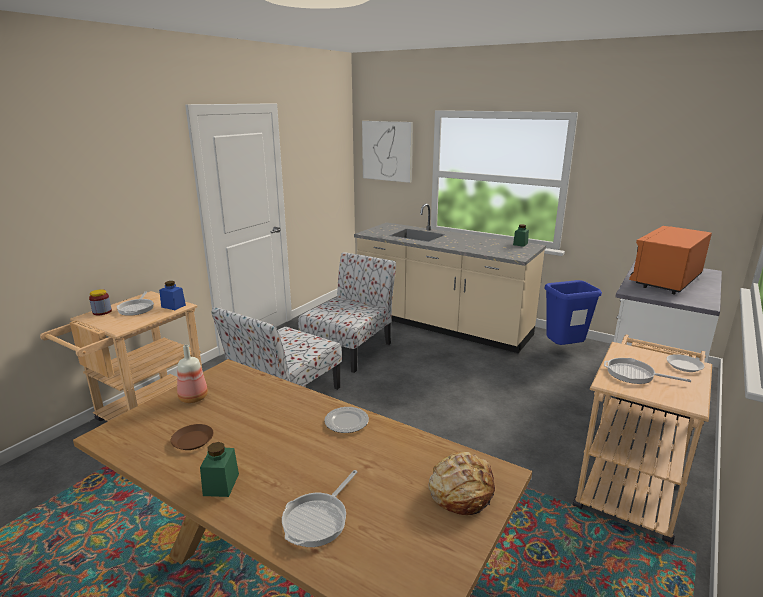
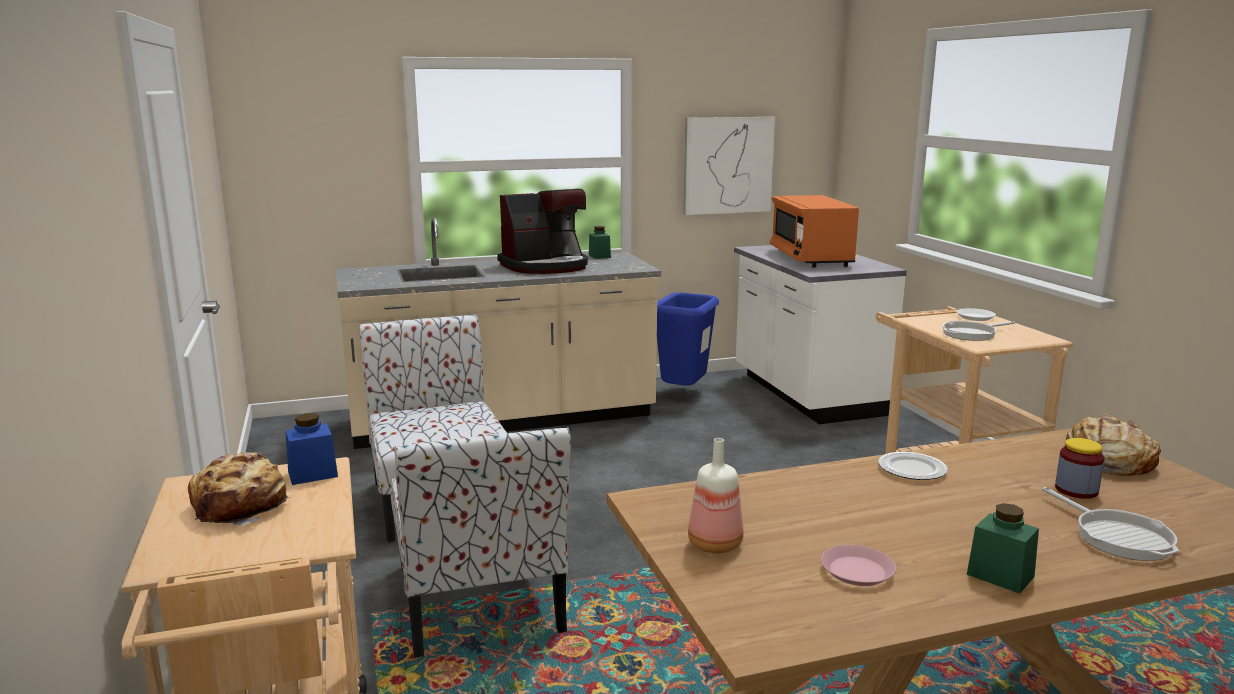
camera: 50 degrees left, 5 degrees down
(102, 312) = (176, 543): jar -> jar (1076, 490)
(137, 308) = (242, 506): frying pan -> bread
(193, 440) = (856, 571): brown plate -> pink plate
(387, 151) = (305, 134): picture -> picture (727, 165)
(473, 243) = (546, 266): none -> coffee machine

